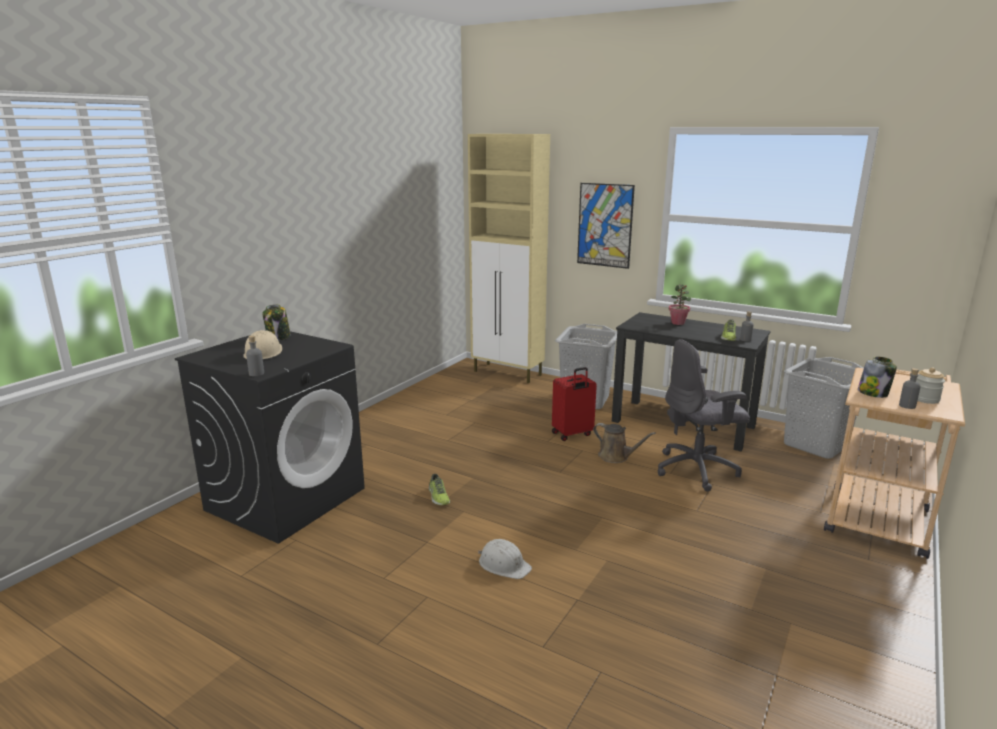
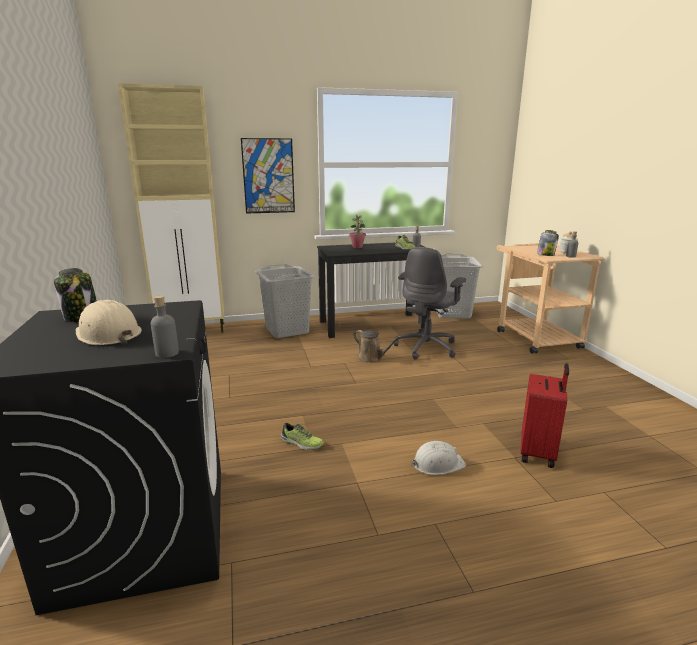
camera: 45 degrees left, 0 degrees up
(572, 434) = (319, 355): red suitcase -> red suitcase (538, 453)
(616, 457) = (372, 358): brown watering can -> brown watering can turned 45 degrees clockwise

